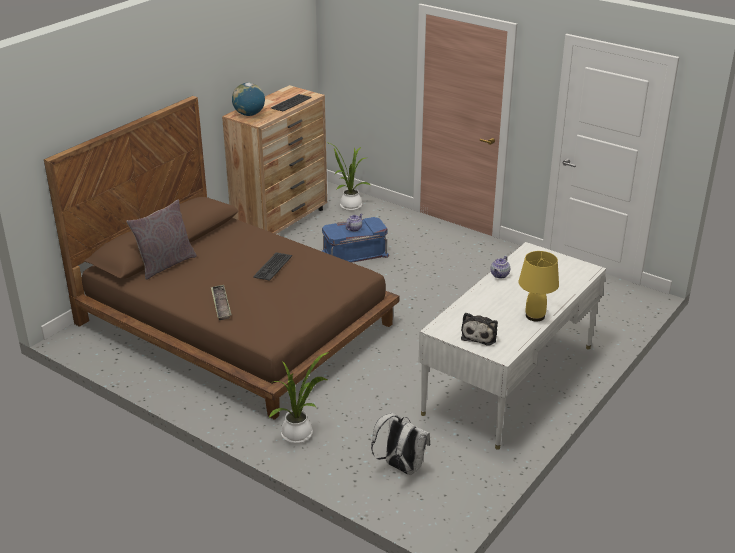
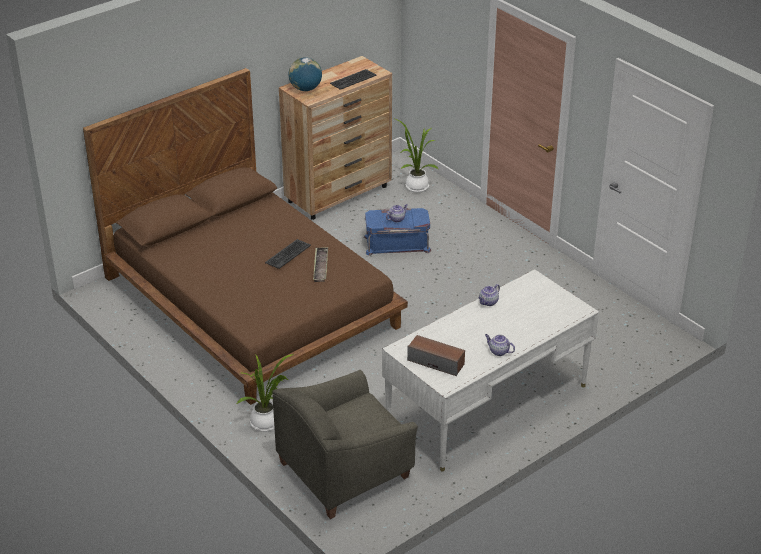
camera: 15 degrees right, 5 degrees up
(165, 264) = (190, 235): grey pillow -> none
(221, 305) = (224, 287): tray -> tray (320, 267)
(401, 467) = (345, 471): white backpack -> grey armchair
(480, 335) = (436, 362): plush toy -> speaker
(534, 316) = (498, 351): yellow table lamp -> teapot

